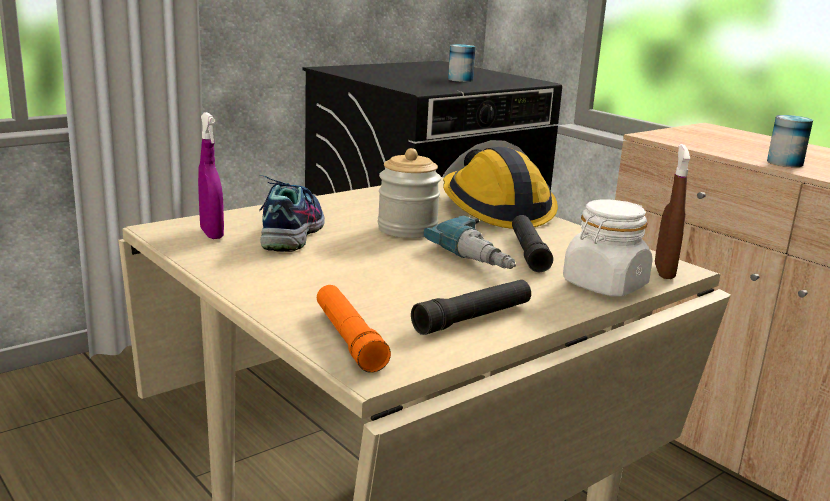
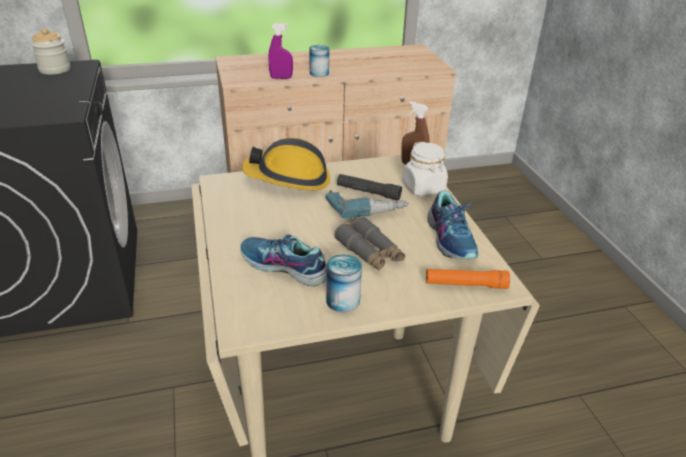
camera: 65 degrees left, 15 degrees up
(211, 234) = (267, 305): purple spray bottle -> purple spray bottle (281, 78)
(370, 269) = (370, 252): none -> grey binoculars
(407, 229) = (306, 220): jar -> jar (55, 69)
(460, 79) = (39, 88): can -> can (343, 300)
(473, 318) = (451, 238): black flashlight -> shoe

